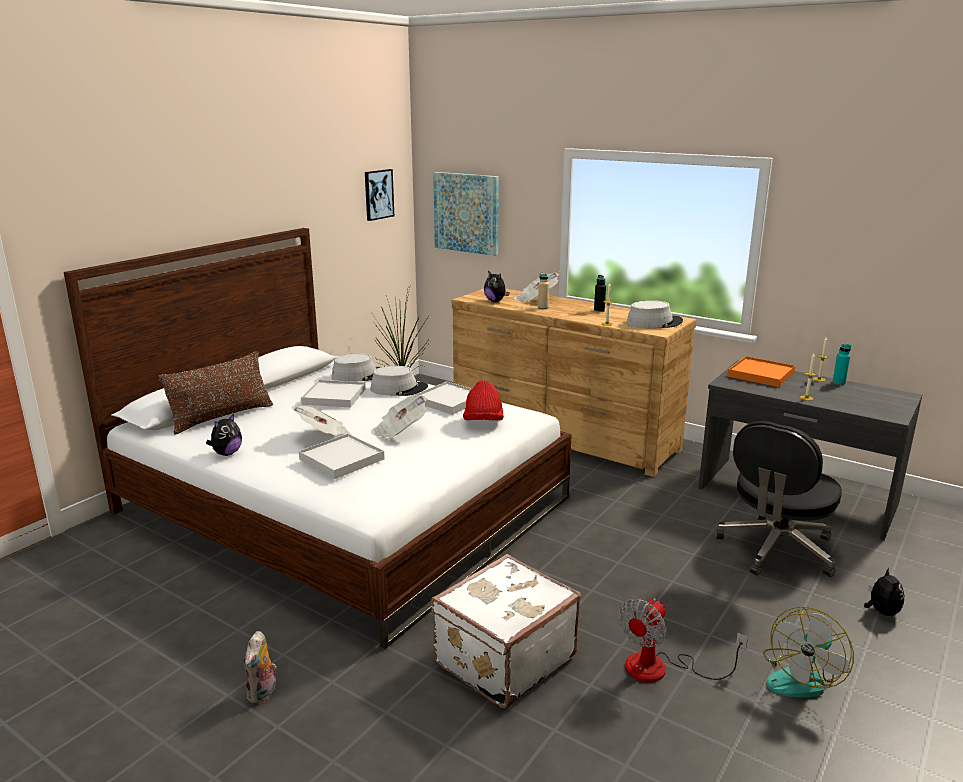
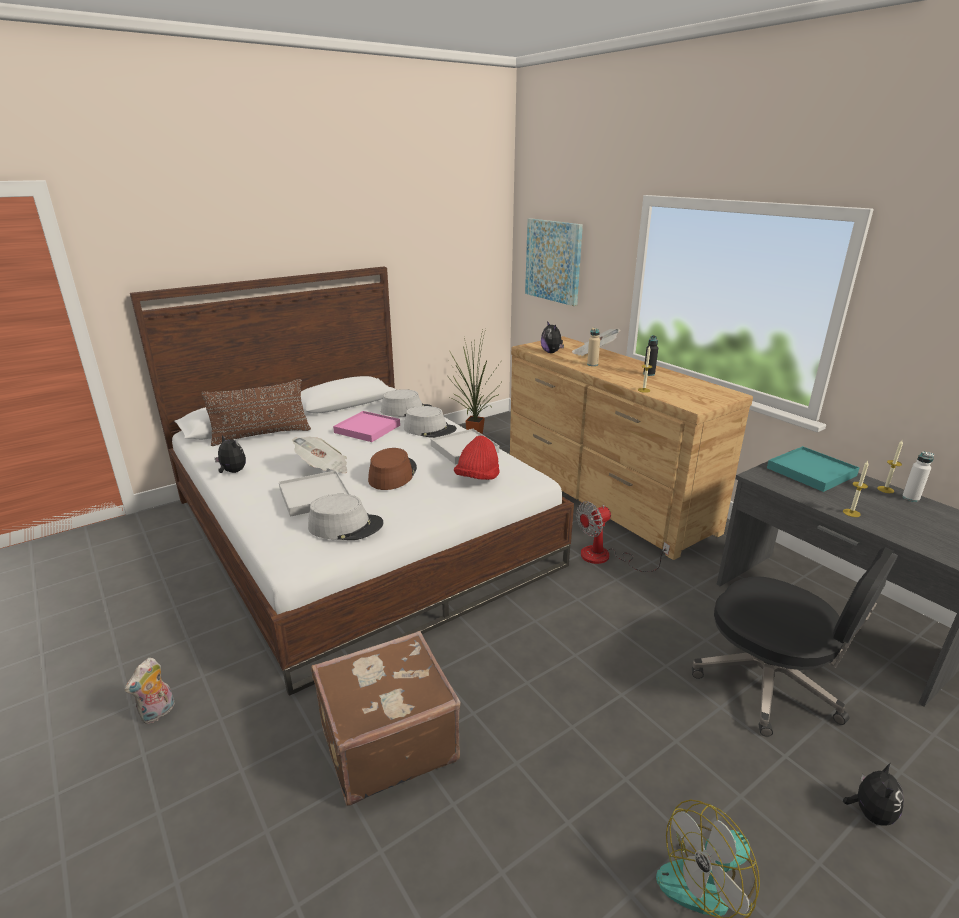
camera: 20 degrees right, 5 degrees up
(227, 453) = (232, 472): plush toy -> plush toy turned 105 degrees counterclockwise
(334, 396) = (367, 429): white tray -> pink tray
(378, 194) = (471, 238): picture -> none
(399, 431) = (392, 474): newspaper -> brown hat
(502, 658) = (386, 741): white suitcase -> brown suitcase
(654, 323) = (698, 395): grey hat -> grey hat (346, 526)
(661, 669) = (542, 808): fan -> fan (606, 558)
(760, 374) = (811, 471): orange tray -> turquoise tray
(776, 549) = (770, 684): black office chair -> black office chair turned 105 degrees counterclockwise
(838, 382) = (910, 498): turquoise bottle -> white bottle

